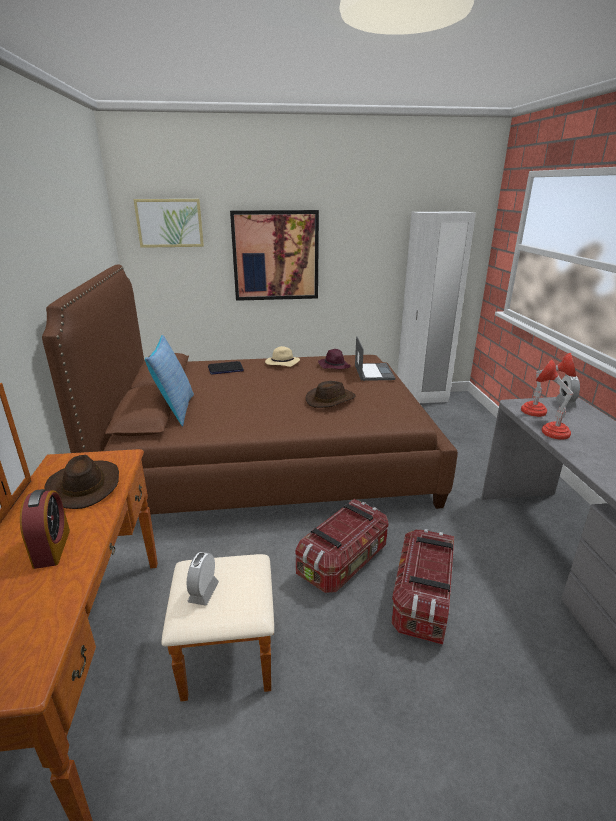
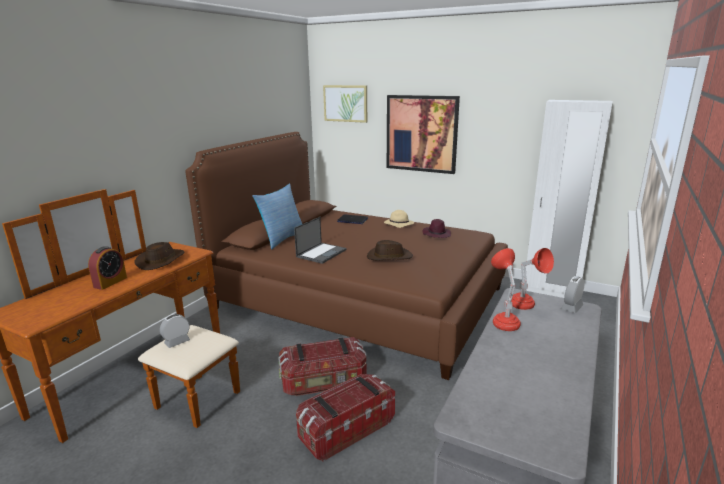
camera: 35 degrees right, 5 degrees down
(373, 372) = (461, 246): laptop -> laptop (321, 253)

